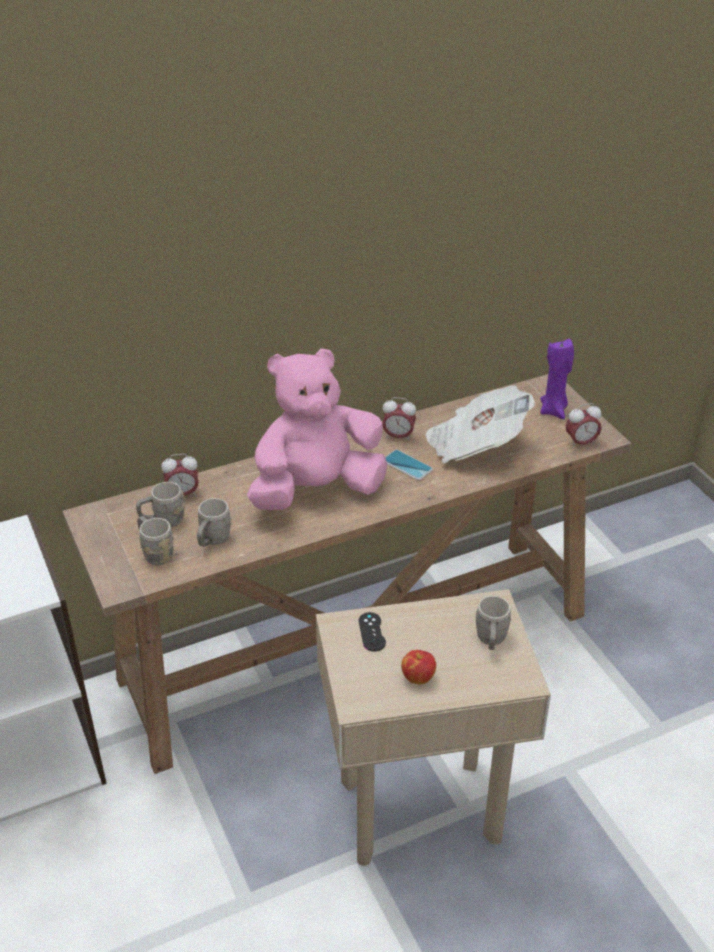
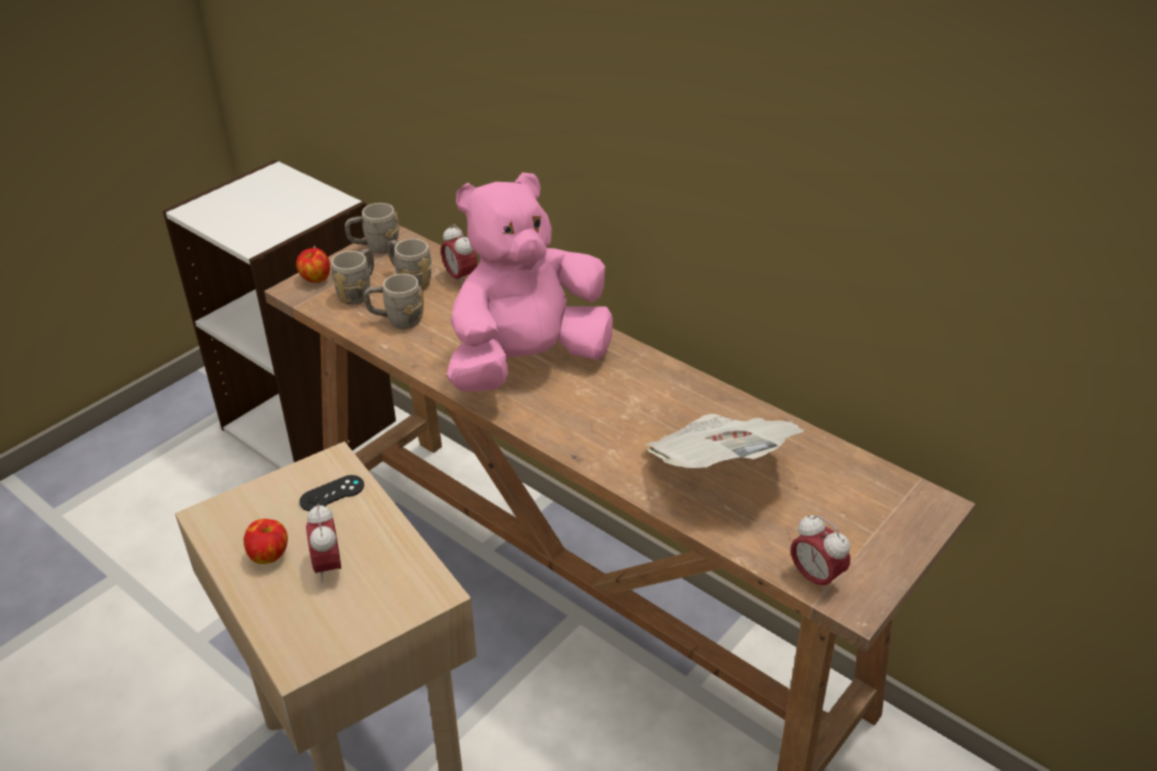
camera: 65 degrees right, 0 degrees up
(113, 573) = (315, 279): none -> apple
(316, 490) = (527, 362): pink plush toy -> pink plush toy turned 75 degrees counterclockwise
(398, 437) = (680, 394): alarm clock -> alarm clock (328, 567)
(407, 465) = (627, 419): phone -> none
(491, 640) = (360, 606): grey mug -> grey mug (375, 247)
(554, 410) = (871, 526): purple candle -> none

